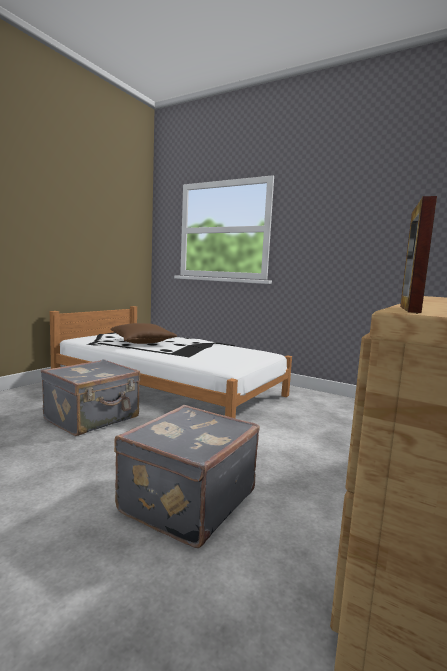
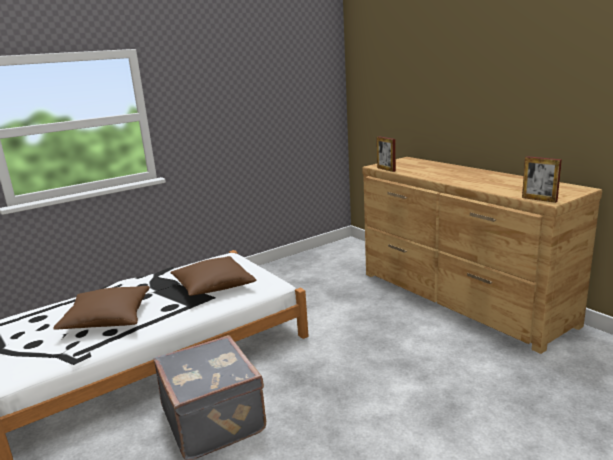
camera: 65 degrees left, 10 degrees up
(185, 501) = (408, 374): grey suitcase -> none
(207, 355) = (213, 286): none -> brown pillow
(429, 297) = (386, 169): none -> picture frame

